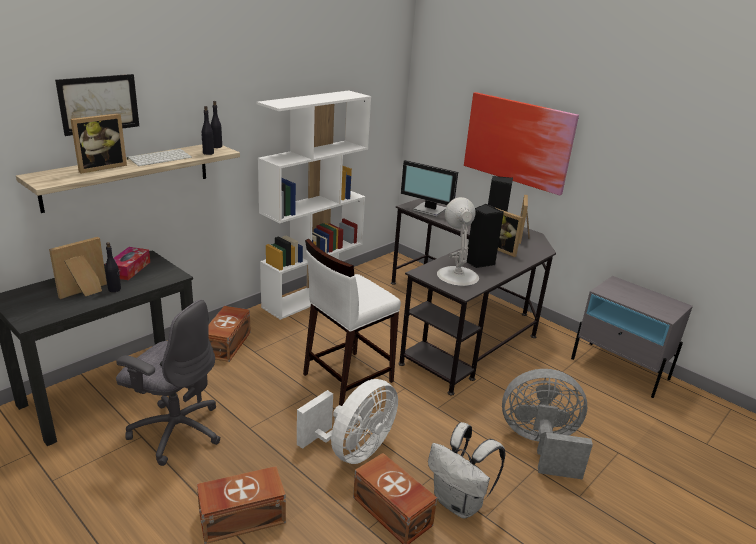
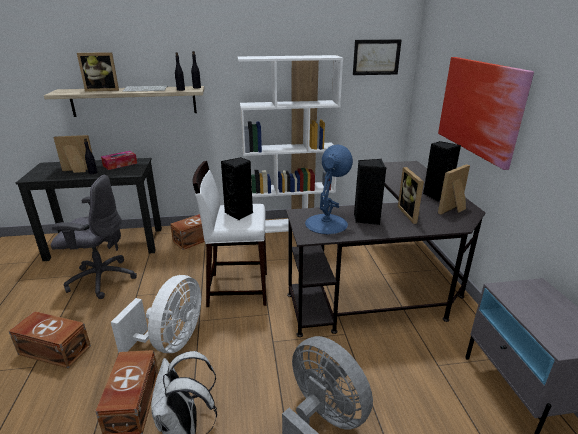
camera: 40 degrees right, 0 degrees up
(99, 104) = (110, 47): picture -> picture (376, 57)
(176, 430) = (101, 279): grey office chair -> grey office chair turned 60 degrees counterclockwise
(352, 450) = (171, 342): white fan -> white fan turned 60 degrees counterclockwise
(359, 289) = (240, 213): none -> black speaker
(429, 210) = (392, 171): monitor -> none
(457, 275) = (326, 223): white table lamp -> blue table lamp

